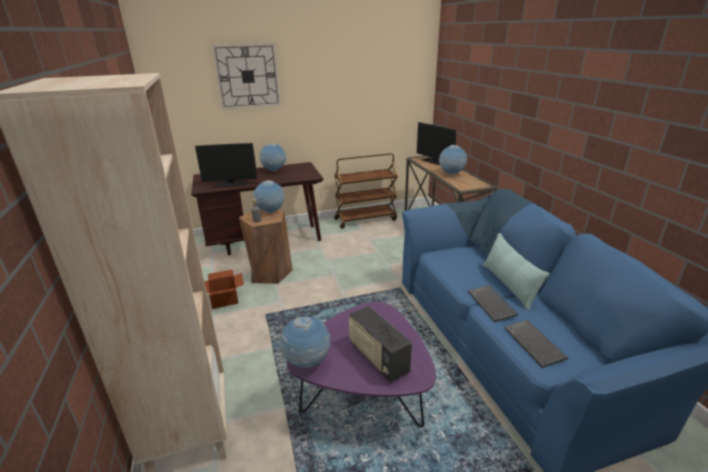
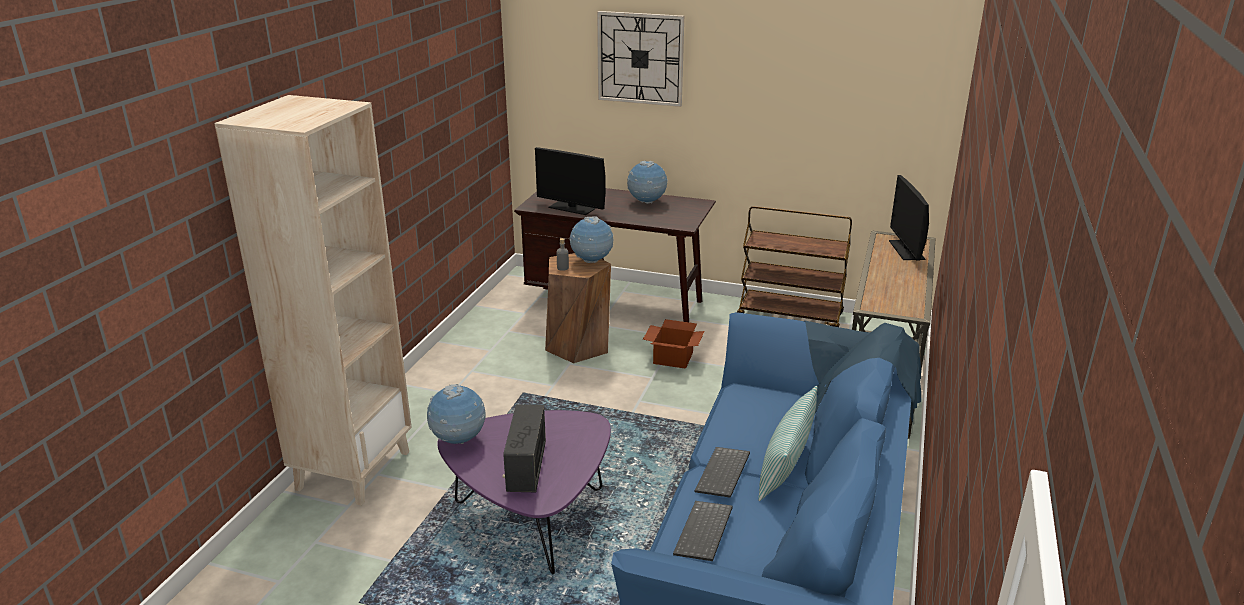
camera: 35 degrees right, 0 degrees up
(225, 298) = (499, 358): cardboard box -> cardboard box (674, 357)
(451, 174) = (895, 279): globe -> none

